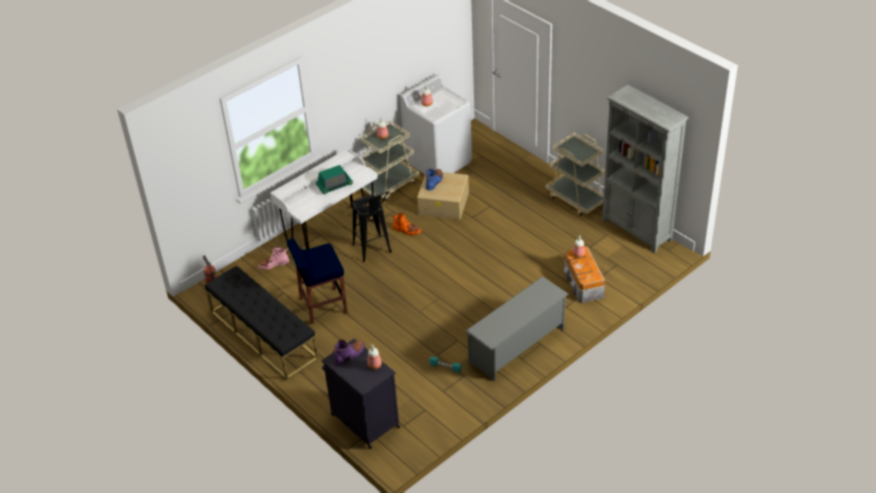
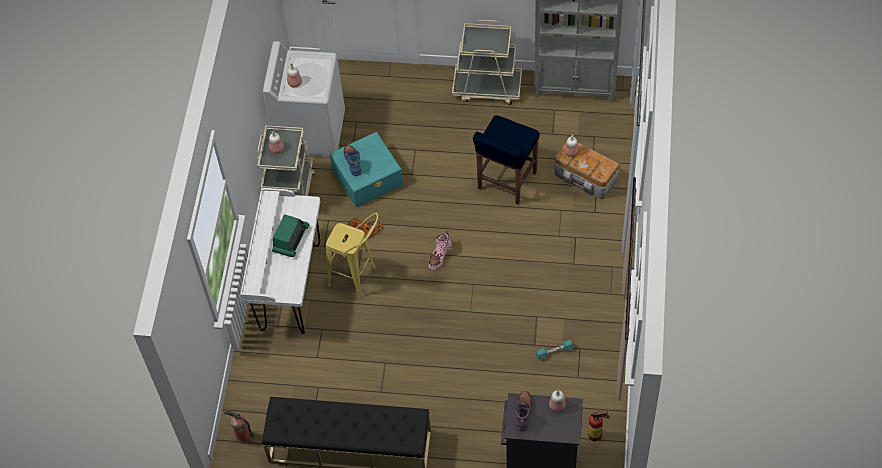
camera: 40 degrees left, 15 degrees up
(274, 264) = (272, 363): pink boot -> pink boot (439, 256)
(322, 306) = (372, 373): blue stool -> blue stool (506, 181)
(374, 252) = (359, 279): black stool -> yellow stool
(415, 432) = (597, 436): none -> fire extinguisher
(444, 203) = (368, 177): beige storage box -> turquoise storage box
(517, 345) = (593, 283): grey shoe rack -> none

